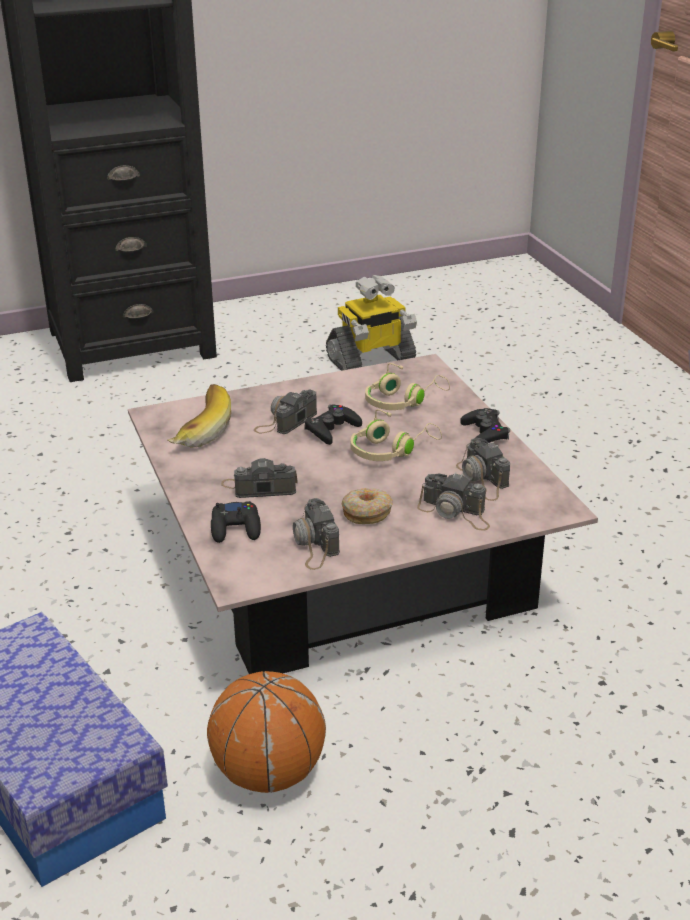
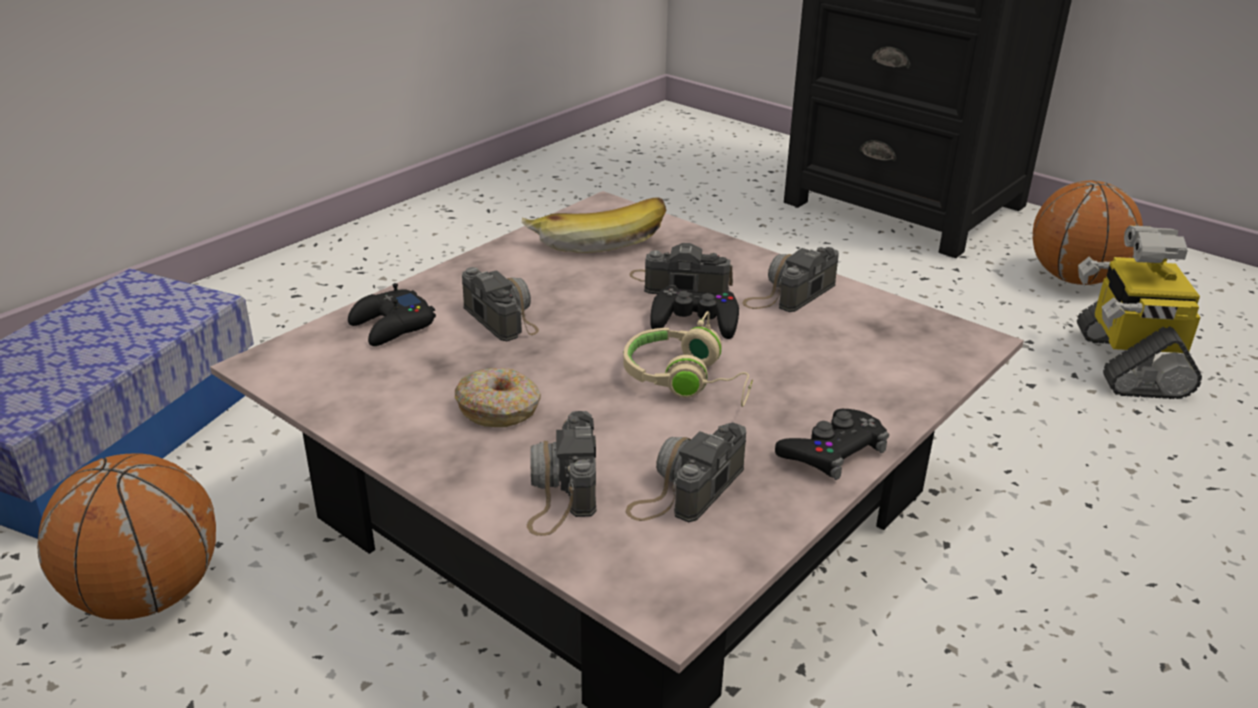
camera: 60 degrees right, 0 degrees up
(281, 334) = (1074, 279): none -> basketball
(314, 544) = (390, 390): camera -> camera (790, 293)
(371, 359) = (1127, 362): toy robot -> toy robot turned 60 degrees clockwise
(402, 401) = (839, 351): beige headphones -> none

